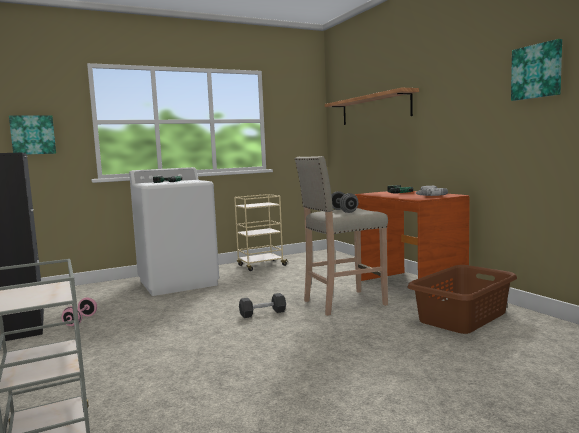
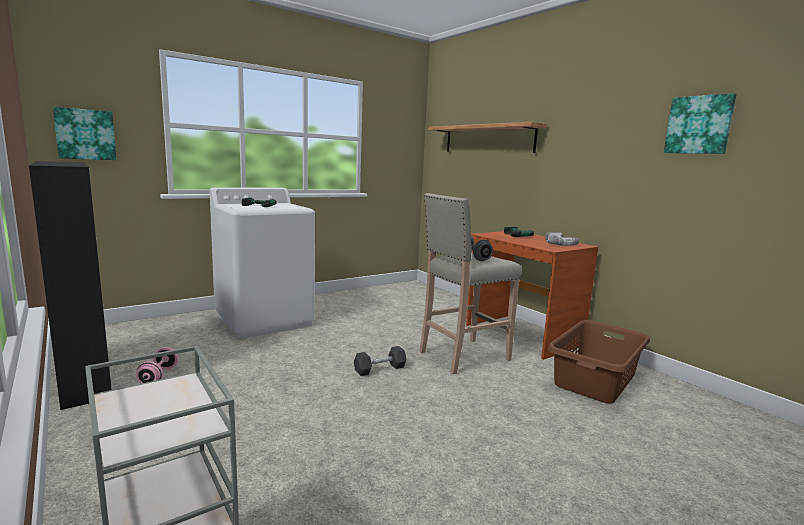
camera: 10 degrees left, 5 degrees up
(261, 265) = (351, 299): beige cart -> none

